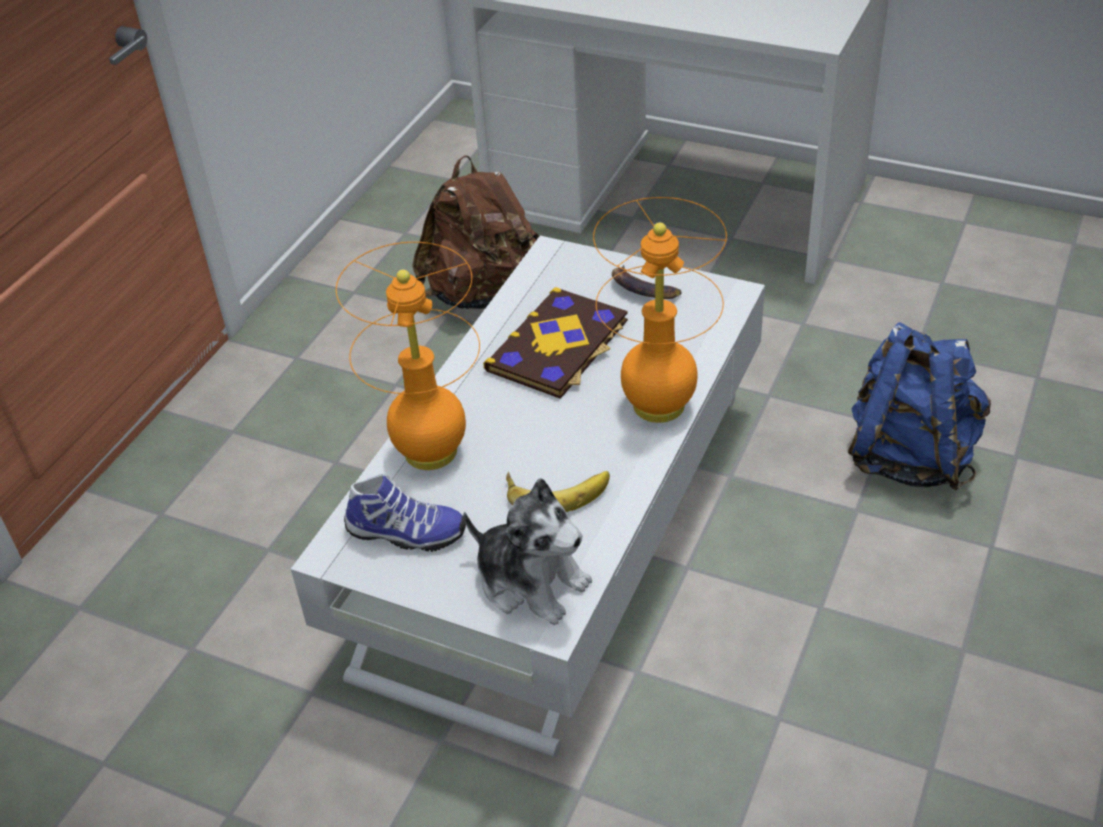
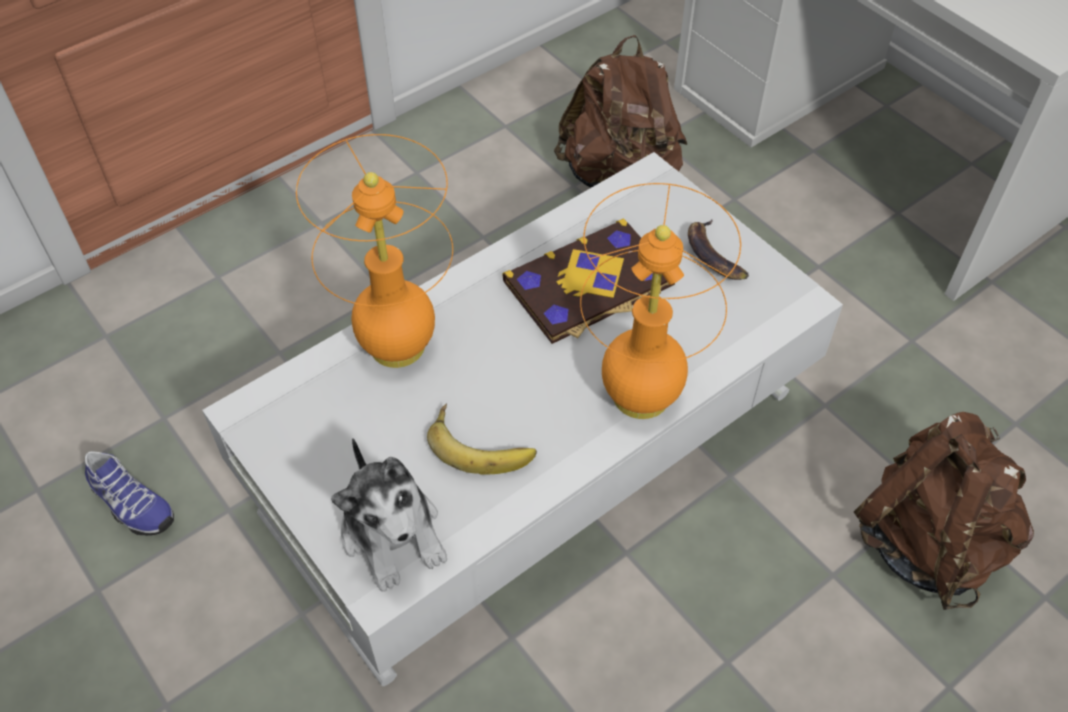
camera: 25 degrees right, 10 degrees up
(405, 534) = (318, 423): shoe -> shoe (130, 505)
(909, 456) = (927, 541): blue backpack -> brown backpack

